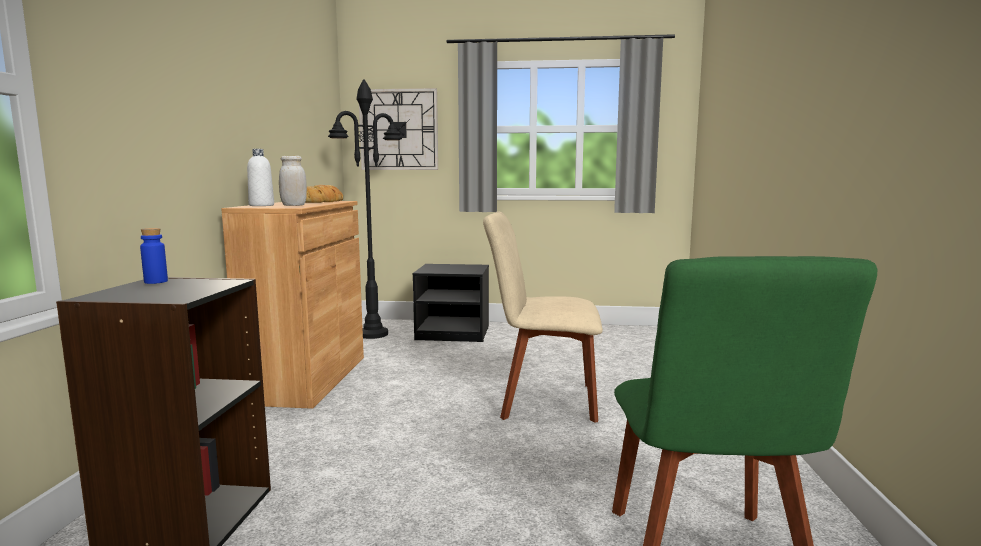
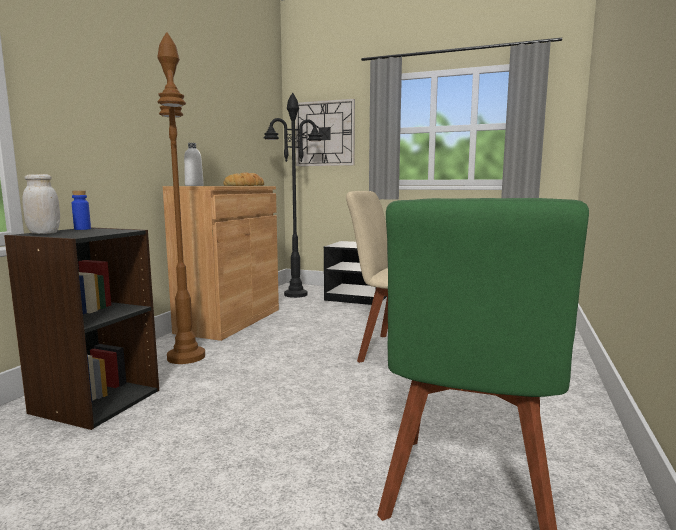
camera: 15 degrees right, 0 degrees up
(279, 437) = (186, 357): none -> brown floor lamp
(294, 205) = (216, 185): white jar -> white jar (44, 233)

